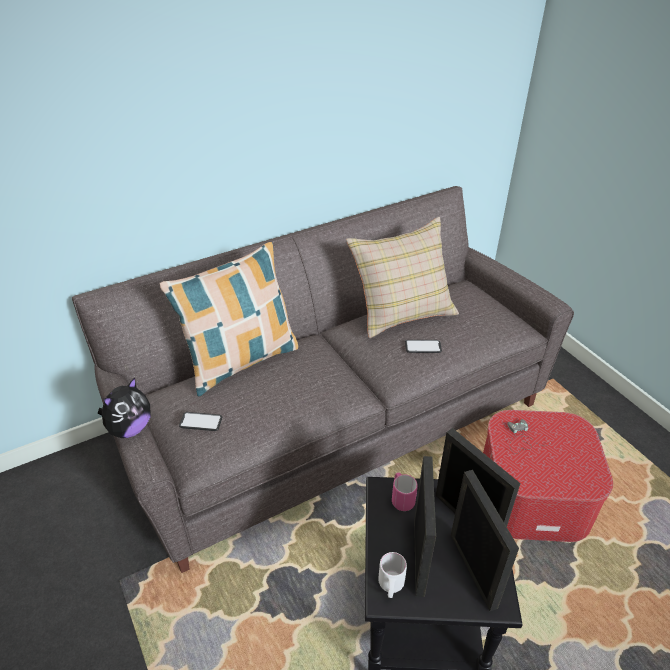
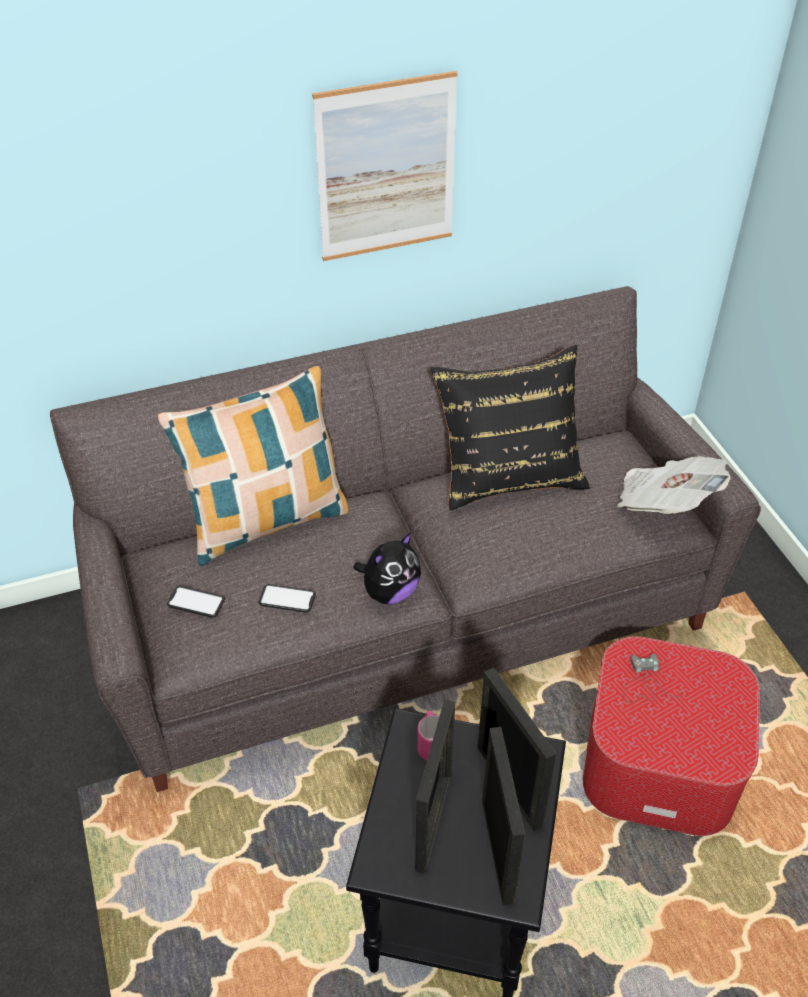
camera: 10 degrees right, 5 degrees up
(130, 428) = (103, 600): plush toy -> plush toy (390, 592)
(302, 103) = (386, 169): none -> picture
(390, 586) = (387, 854): white mug -> none
(402, 311) = (509, 473): beige pillow -> black pillow
(423, 347) = (523, 533): phone -> phone (287, 599)
(510, 317) = (665, 503): none -> newspaper

